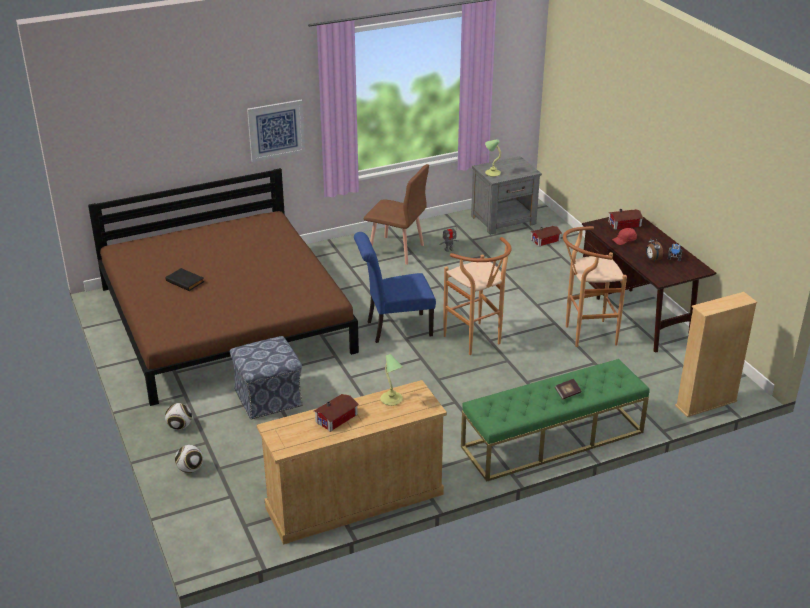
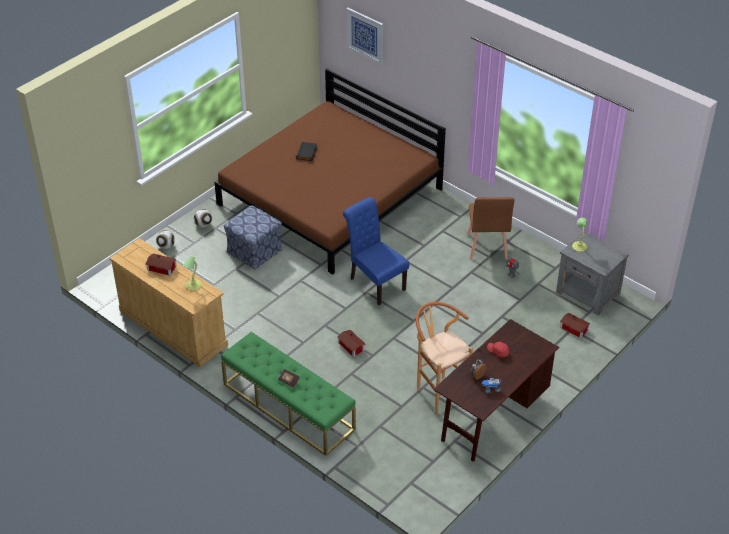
camera: 65 degrees right, 10 degrees up
(276, 130) = (447, 99): picture -> picture (365, 35)
(476, 342) = (386, 331): brown stool -> none
(625, 224) = (528, 346): toy house -> toy house (351, 347)
(706, 404) = (386, 487): beige bookcase -> none

